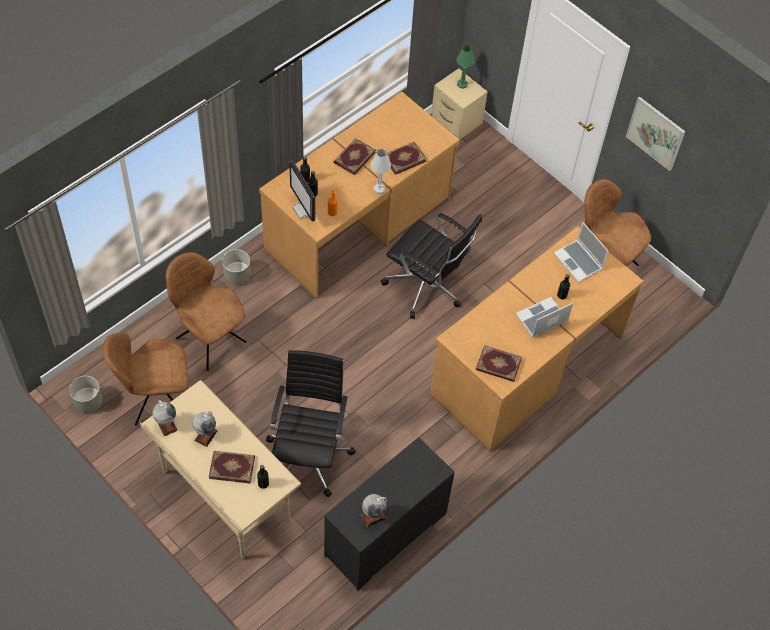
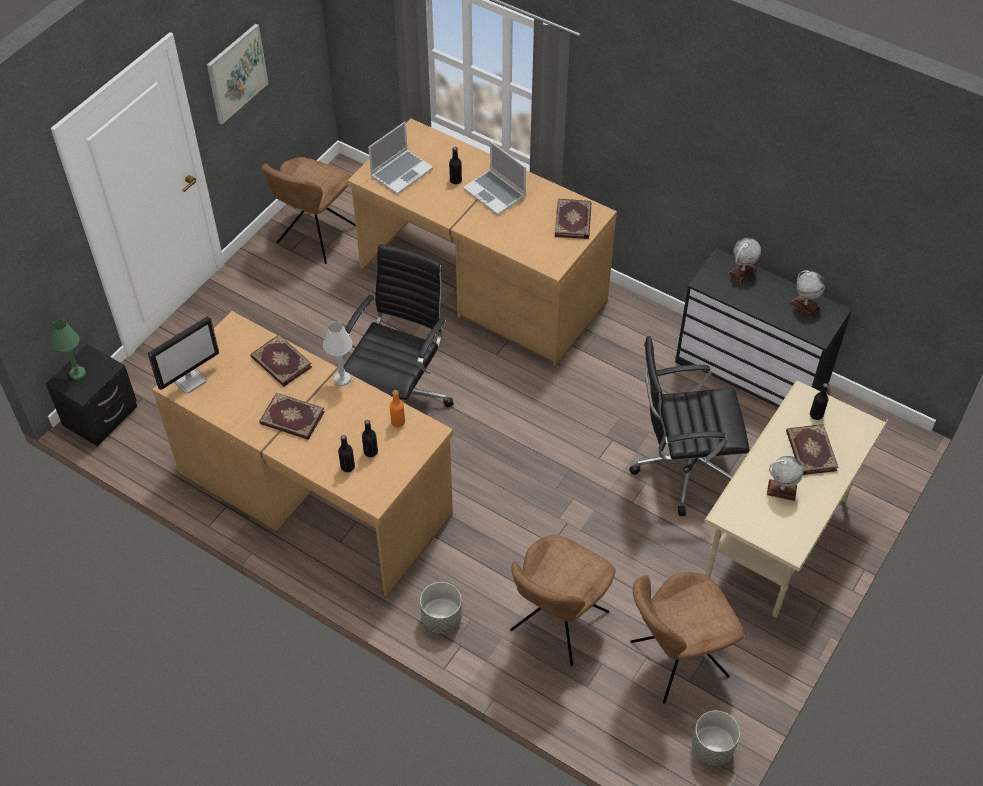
camera: 100 degrees left, 5 degrees down
(156, 400) = (675, 660): brown chair -> brown chair turned 90 degrees clockwise
(166, 425) = (787, 537): globe -> globe (742, 272)
(304, 210) = (402, 455): monitor -> monitor (190, 379)
(456, 120) = (102, 417): beige nightstand -> black nightstand

